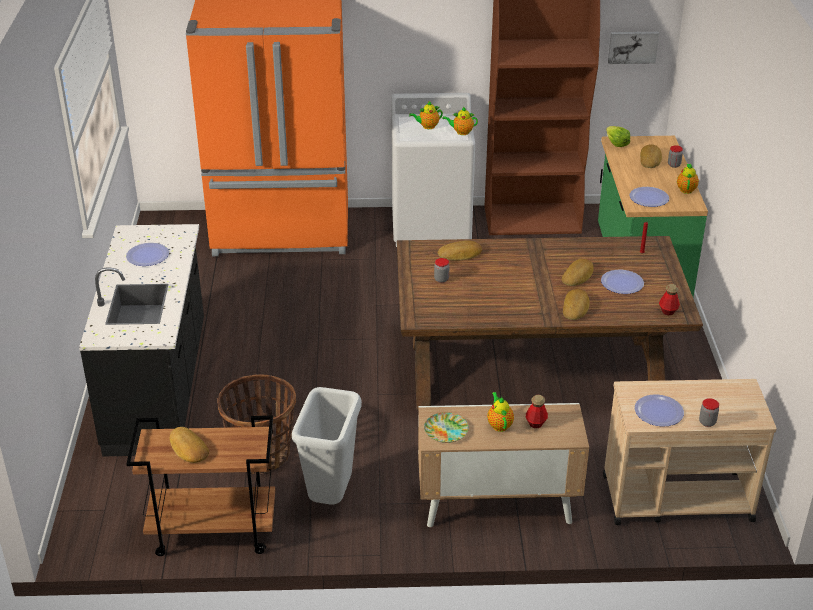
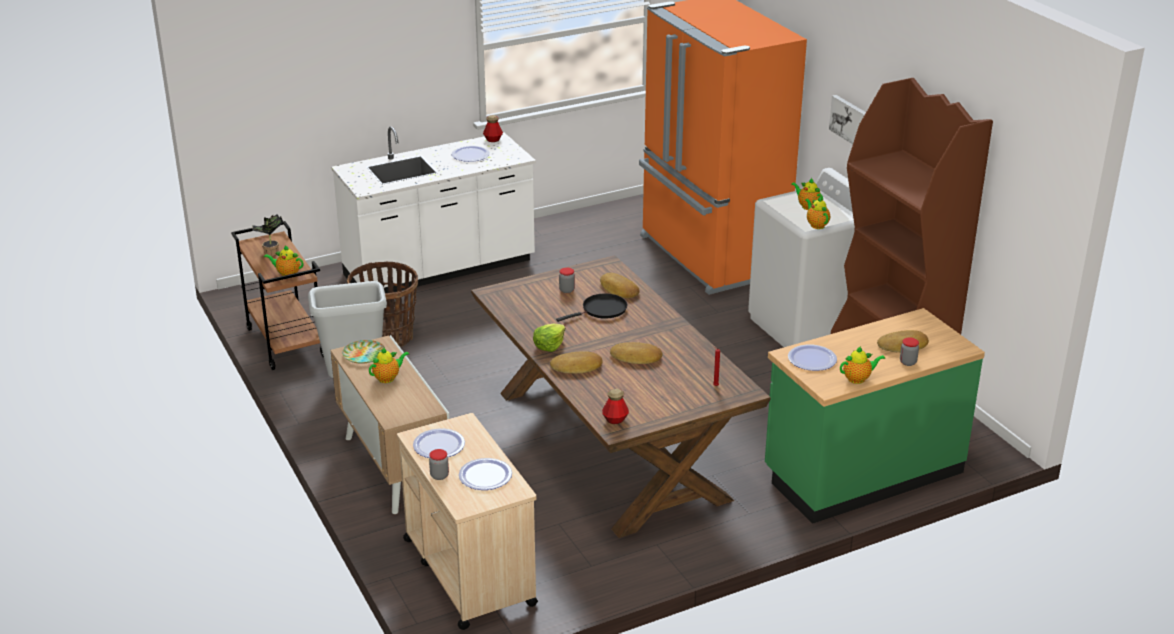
camera: 65 degrees right, 5 degrees down
(159, 388) = (440, 270): black counter -> white counter
(188, 449) = (270, 254): bread -> potted plant
(246, 446) = (287, 274): none -> teapot
(489, 271) = (602, 310): none -> black frying pan
(536, 423) = (402, 395): bottle -> bottle (493, 140)
(616, 143) = (916, 319): lettuce -> lettuce (549, 345)
(622, 283) = (645, 384): plate -> plate (485, 475)
(632, 46) = (1022, 231): picture -> picture (850, 121)

